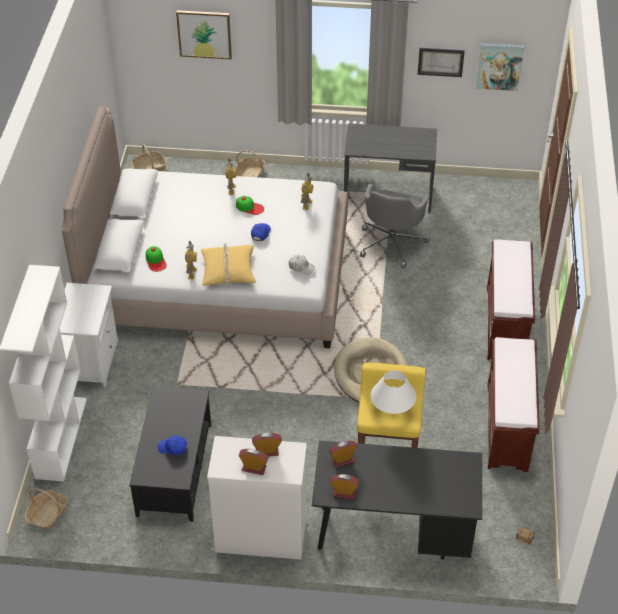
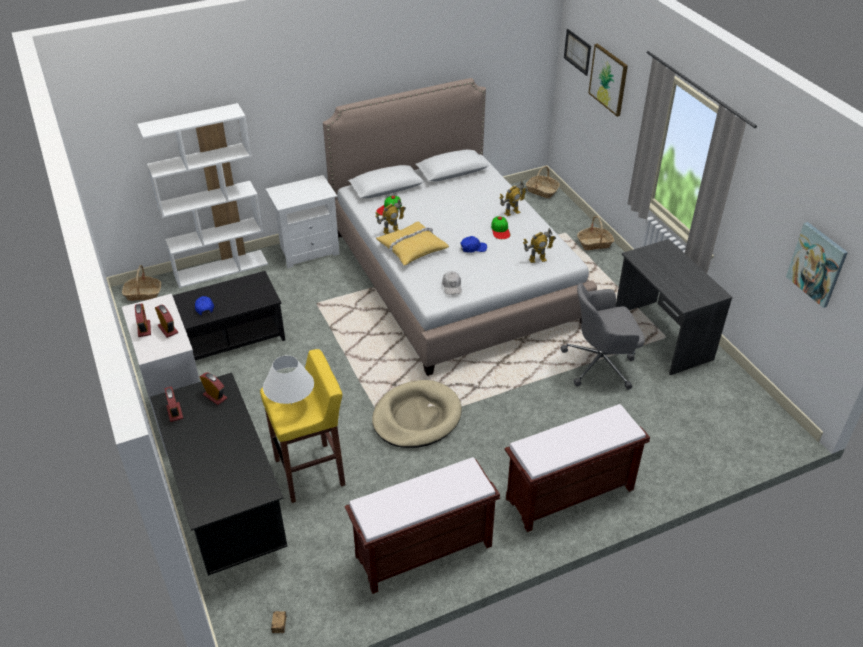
camera: 60 degrees right, 5 degrees down
(440, 62) = (766, 222): picture -> picture (577, 51)

